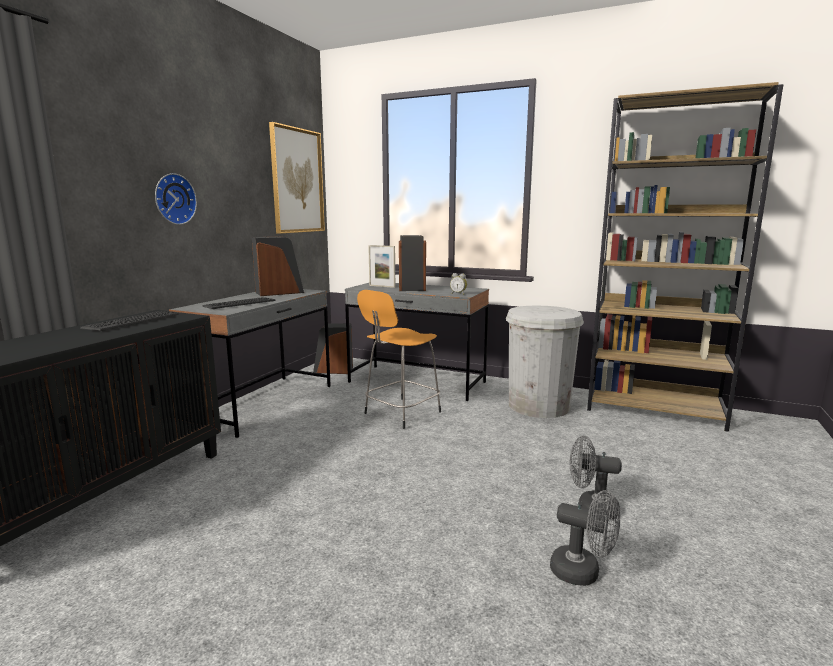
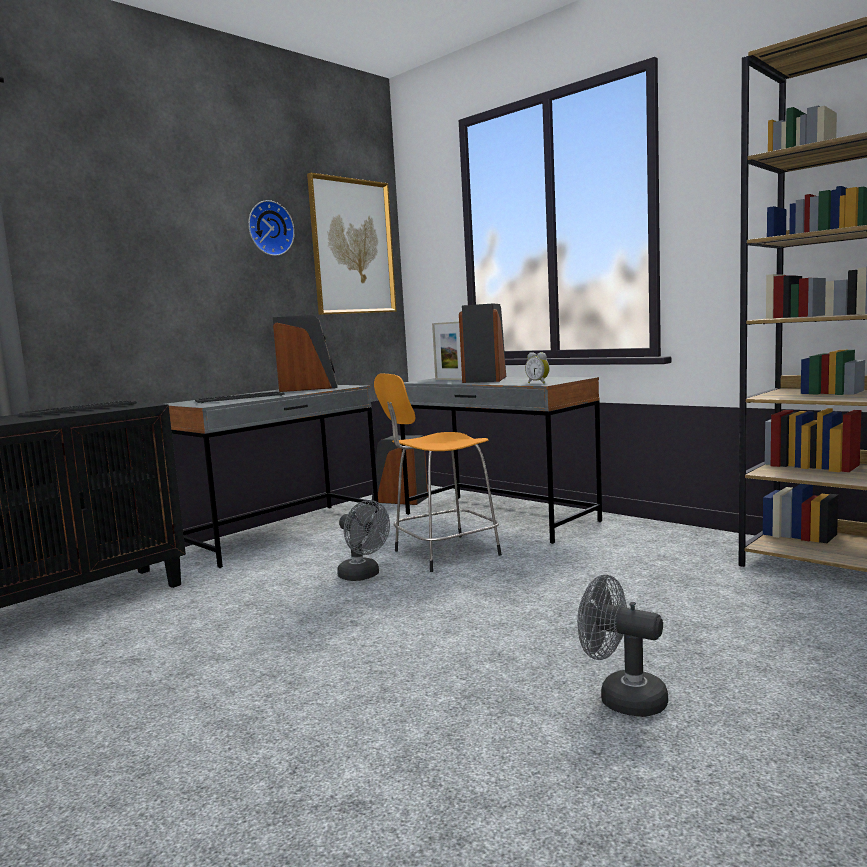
camera: 20 degrees right, 5 degrees down
(173, 199) = (166, 272): wall clock -> wall clock (269, 228)
(538, 406) = (660, 555): white trash can -> none
(583, 572) = (531, 780): grey fan -> grey fan (363, 576)

